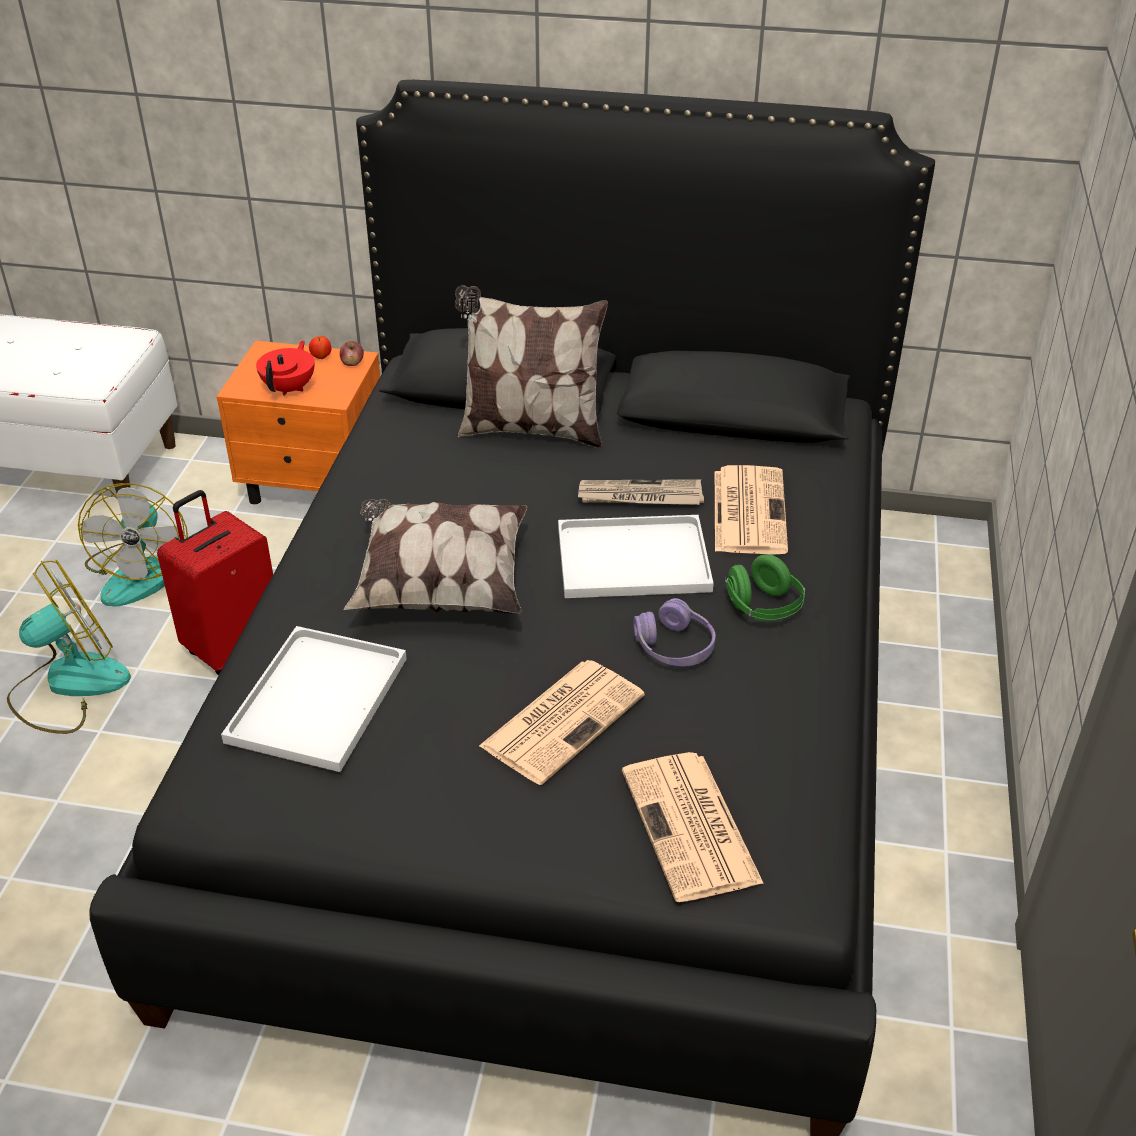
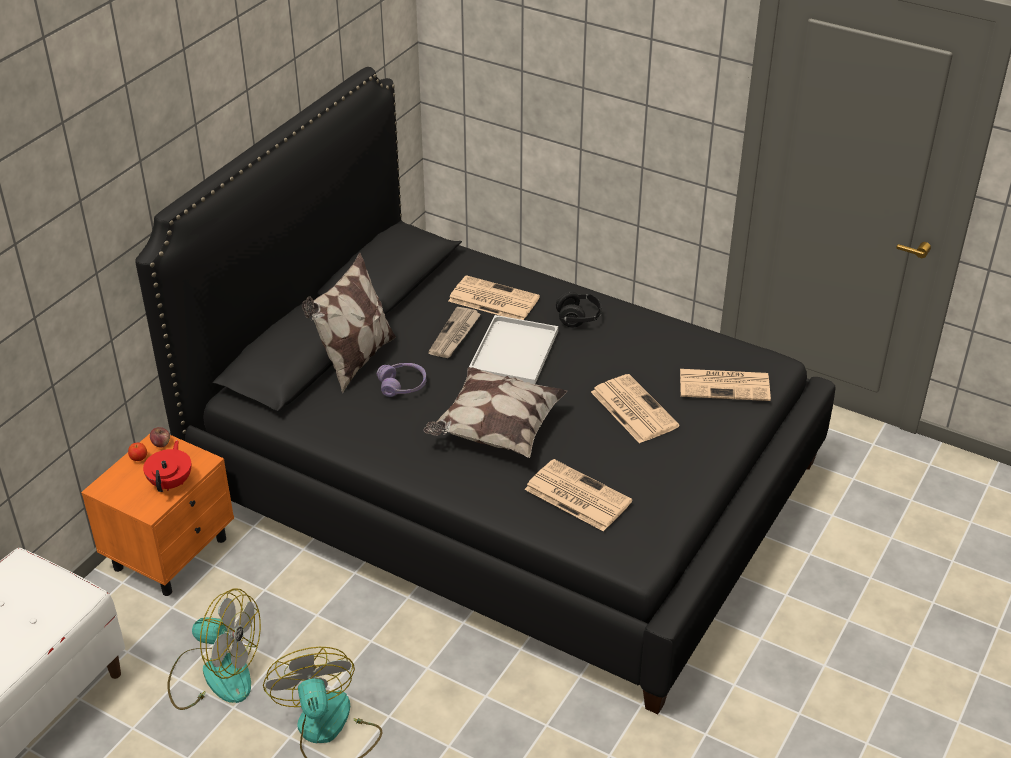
camera: 70 degrees left, 0 degrees up
(233, 646) = (339, 629): red suitcase -> none
(290, 388) = (171, 482): red teapot -> red teapot turned 60 degrees clockwise
(317, 697) = (576, 495): white tray -> newspaper
(674, 646) = (594, 357): purple headphones -> purple headphones (402, 385)
(763, 608) = (579, 318): green headphones -> black headphones

